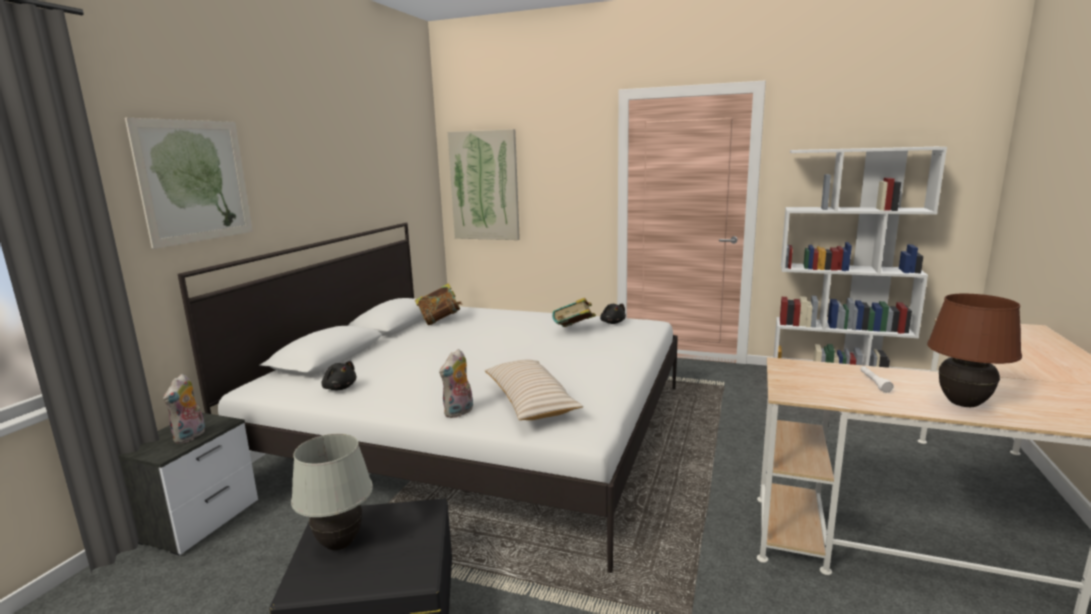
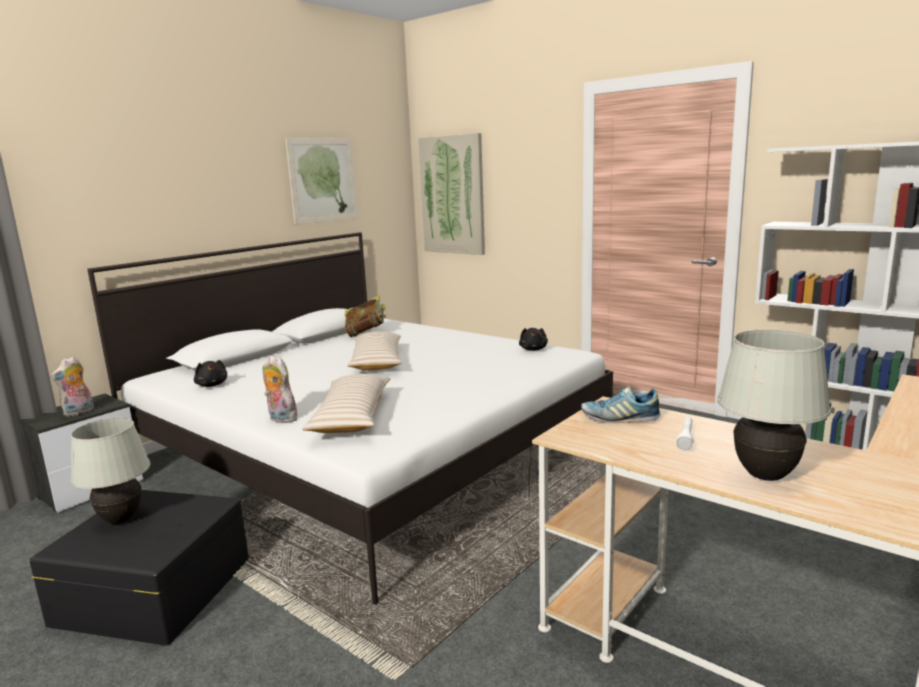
camera: 20 degrees right, 0 degrees up
(195, 181) = (111, 186): picture -> picture (323, 180)
(459, 412) = (280, 419): plush toy -> plush toy turned 75 degrees clockwise
(485, 346) = (377, 361): none -> beige pillow
(574, 331) = (482, 354): book -> none
(806, 373) = (619, 418): none -> shoe
(963, 404) = (765, 475): brown table lamp -> white table lamp

